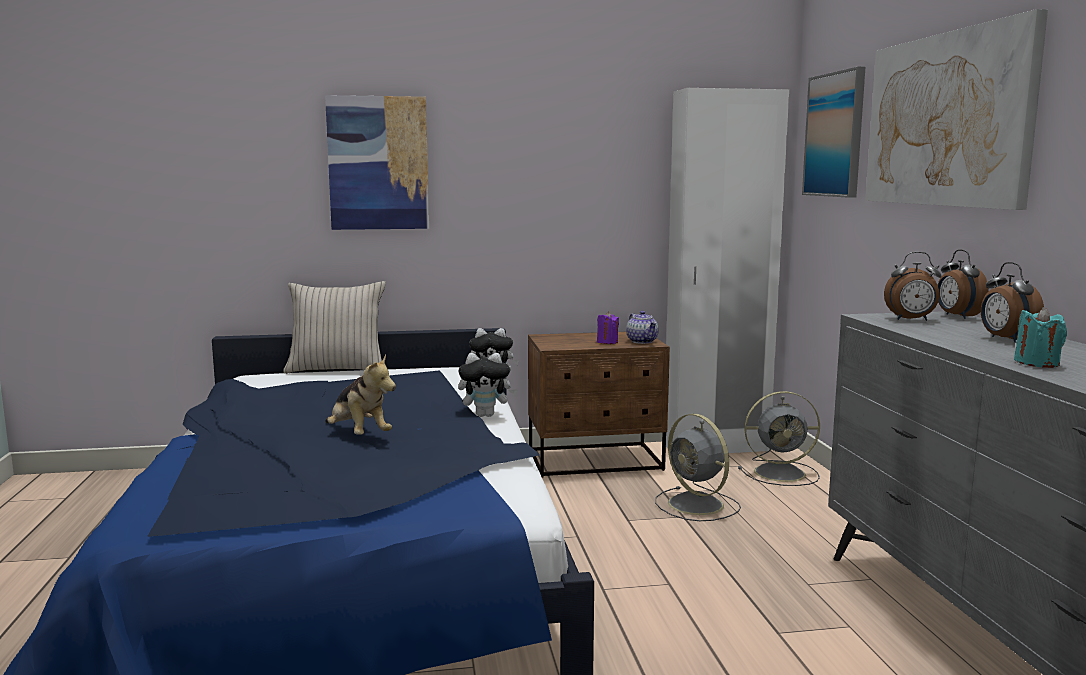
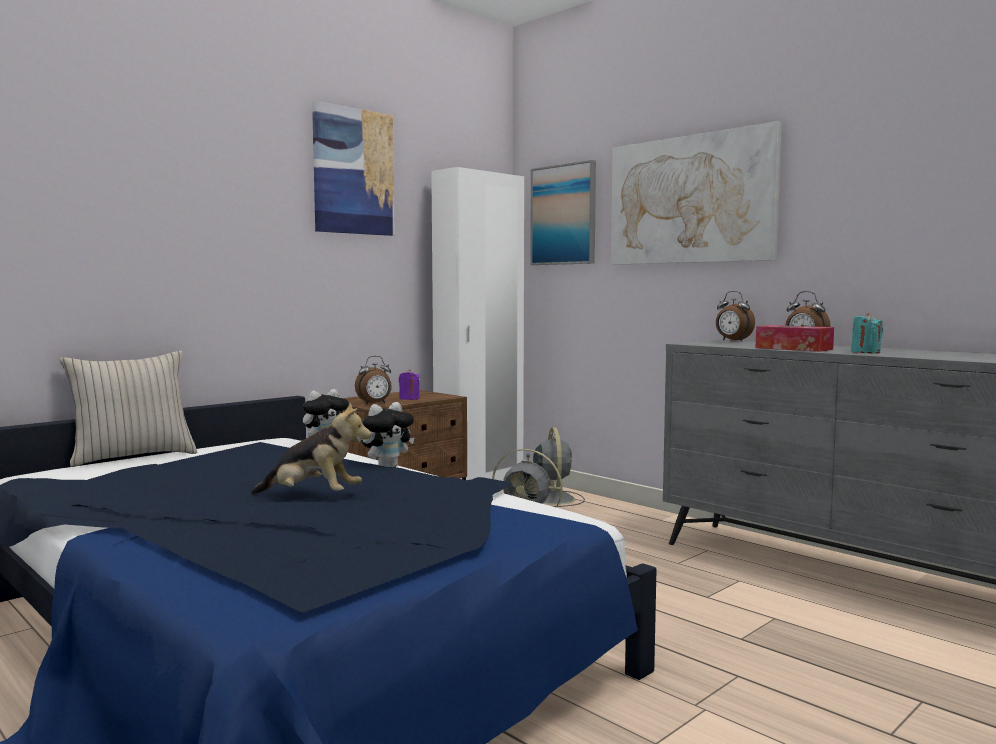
camera: 35 degrees left, 5 degrees down
(378, 163) = (165, 220): picture -> picture (353, 171)
(642, 341) = (437, 395): teapot -> none
(782, 473) = (553, 498): grey fan -> grey fan turned 60 degrees counterclockwise
(911, 320) = (718, 343): alarm clock -> alarm clock (375, 403)
(963, 343) = (793, 348): none -> tissue box

